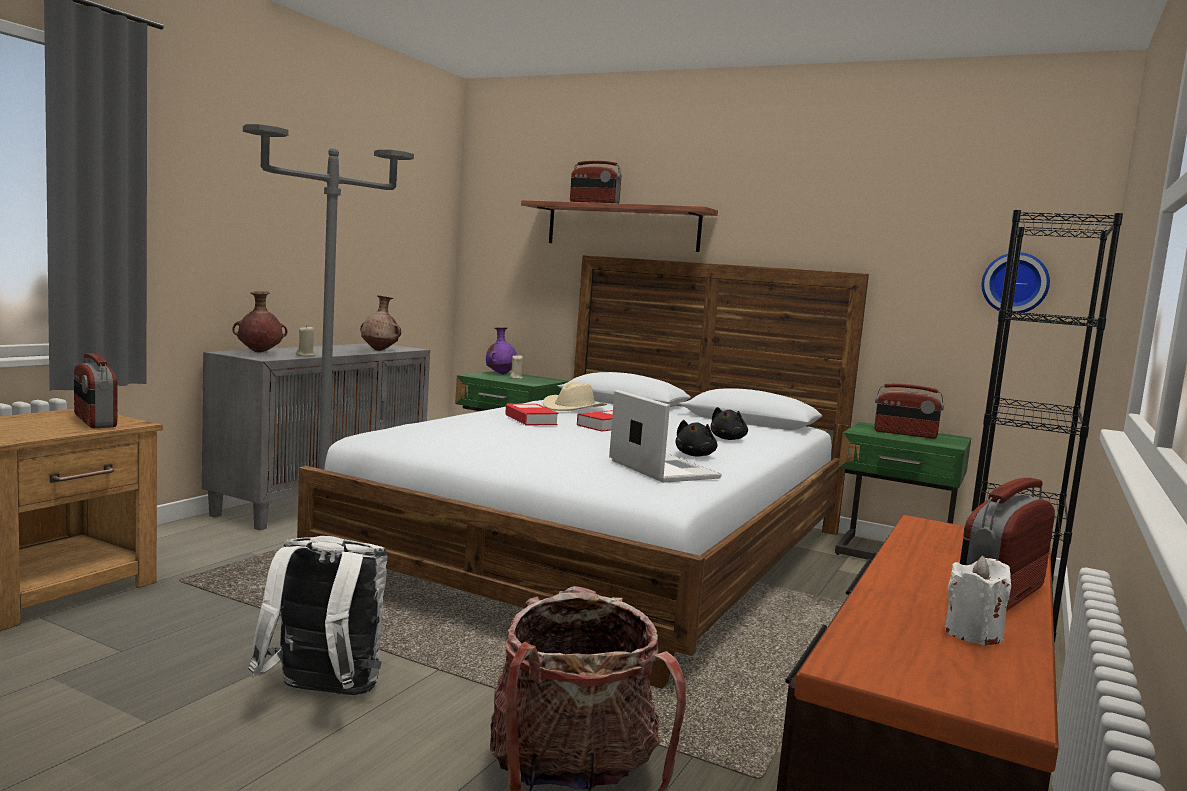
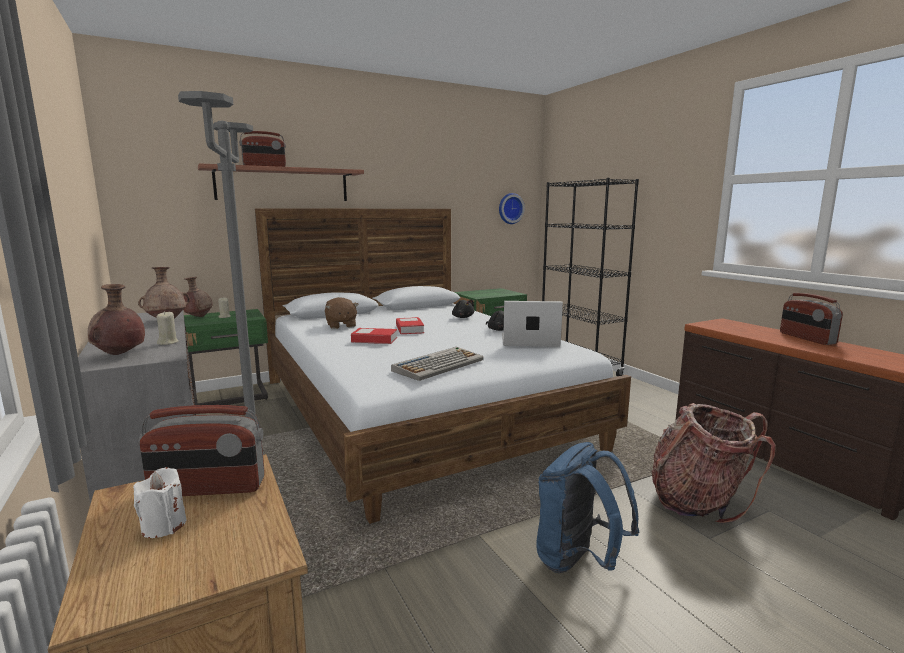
camera: 55 degrees left, 5 degrees up
(322, 695) = (578, 561): white backpack -> blue backpack
(467, 443) = (439, 365): none -> keyboard
(501, 374) = (198, 317): purple vase -> brown vase
(574, 408) = (341, 325): beige hat -> brown plush toy
(905, 434) = (488, 293): radio -> none
(973, 634) = (857, 350): white candle -> white candle (164, 526)

